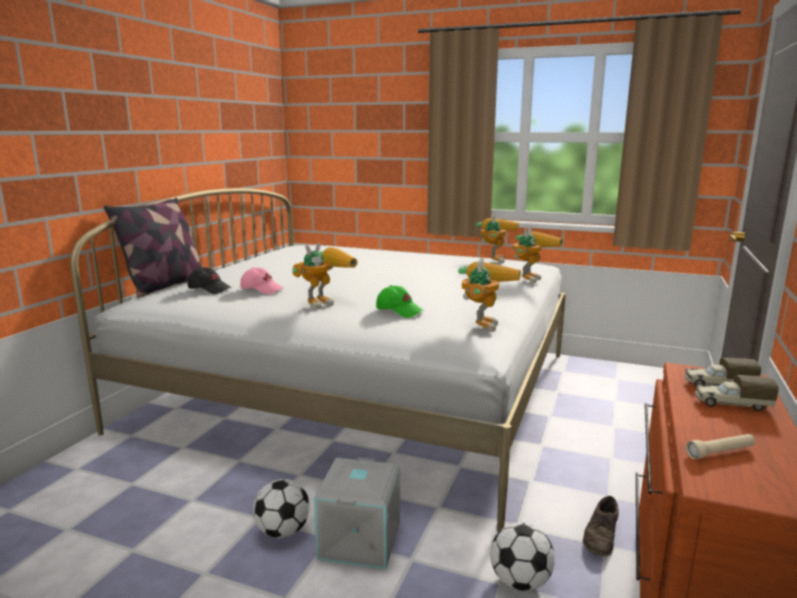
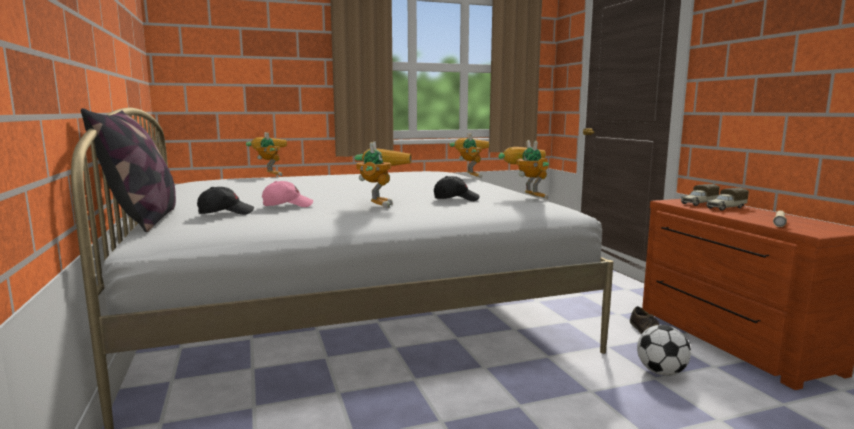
camera: 40 degrees left, 5 degrees down
(283, 531) = (479, 419): football -> none
(361, 541) = (542, 397): grey storage box -> none
(399, 311) = (455, 199): green cap -> black cap
(494, 259) = (412, 170): toy robot -> toy robot (269, 175)

